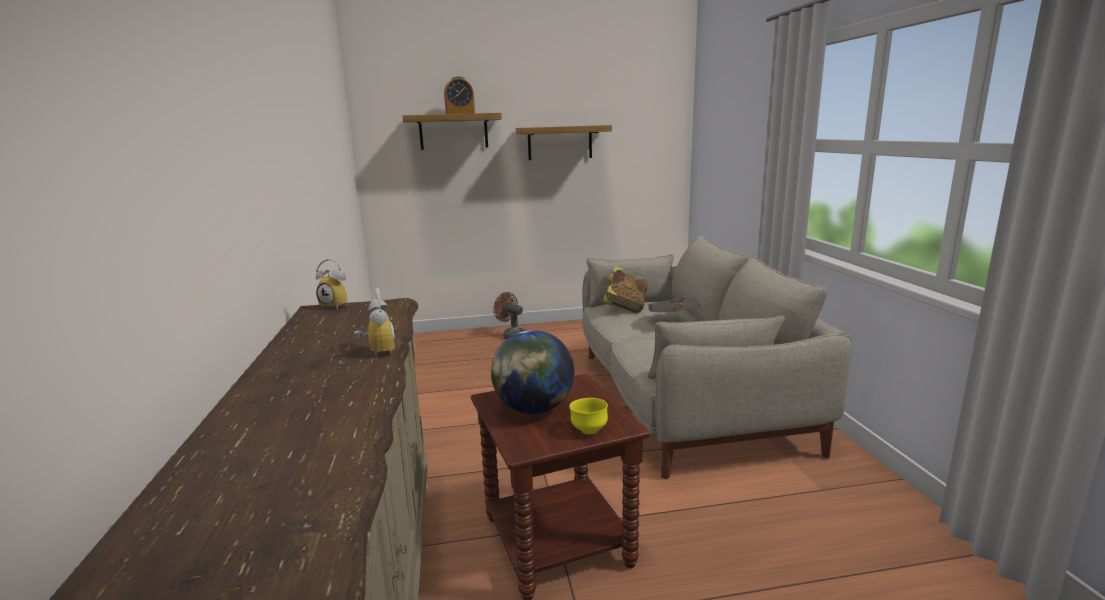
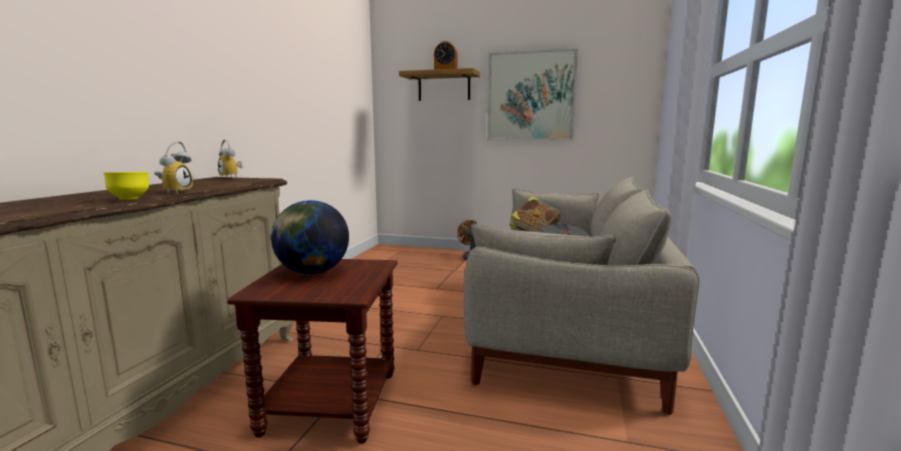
camera: 25 degrees right, 5 degrees down
(560, 142) = (530, 96): shelf -> picture
(588, 431) = (321, 292): yellow bowl -> yellow bowl (130, 199)

